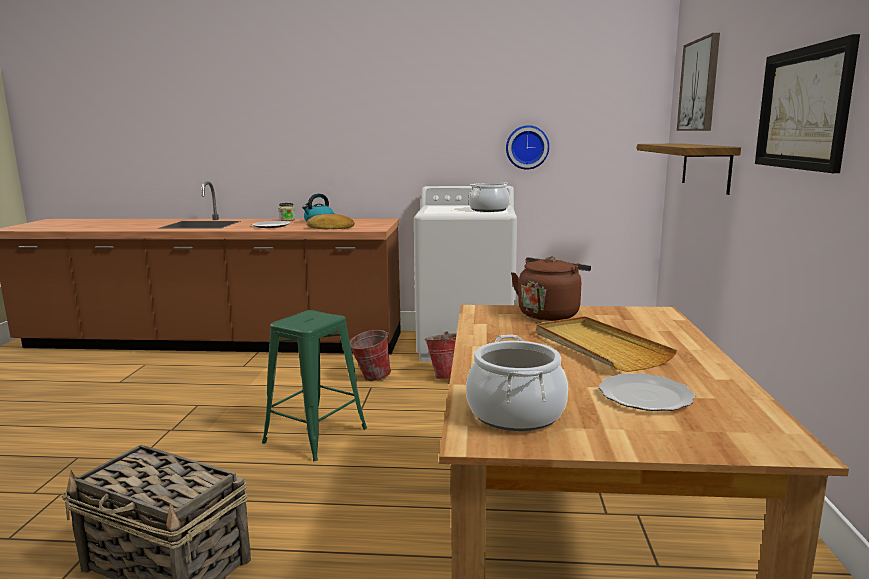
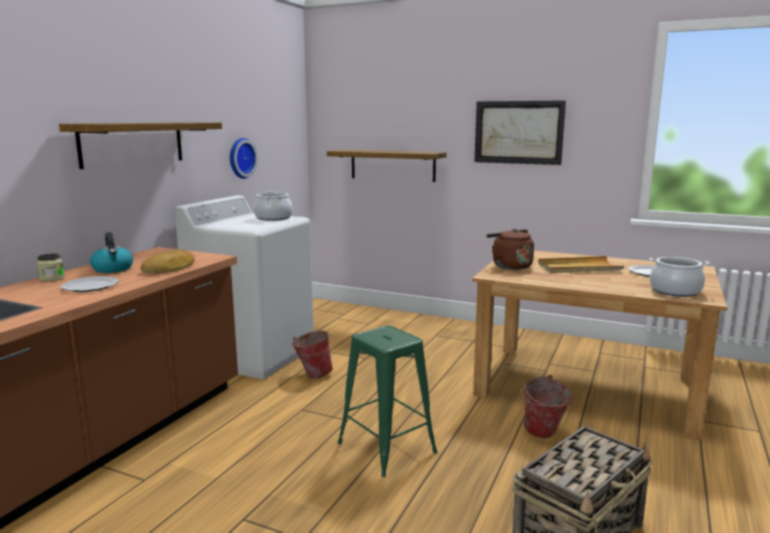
camera: 70 degrees left, 0 degrees up
(370, 378) = (278, 406): bucket -> bucket (542, 434)
(386, 128) = (133, 143): none -> shelf
(699, 85) = (367, 109): picture -> none

